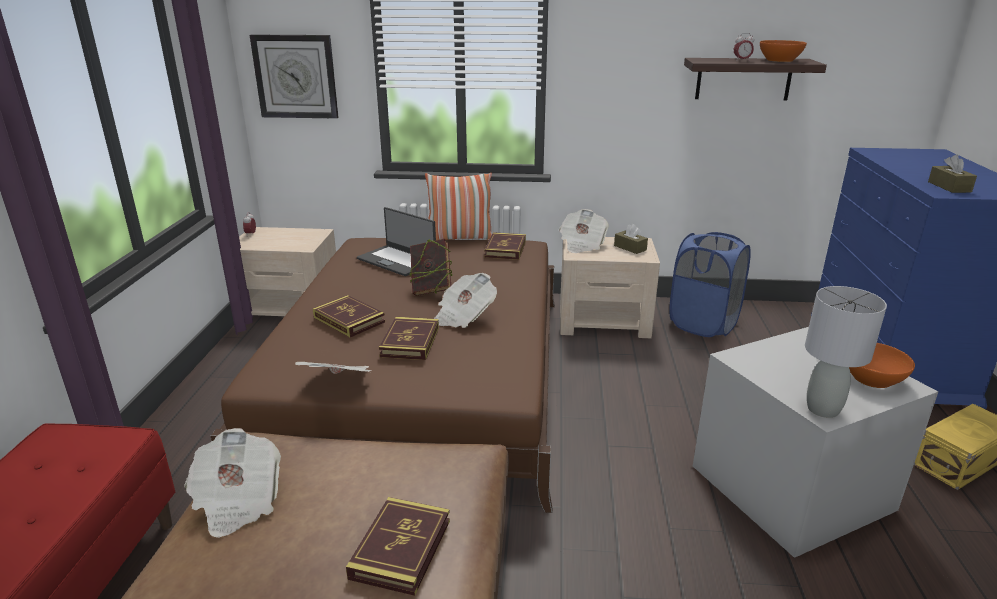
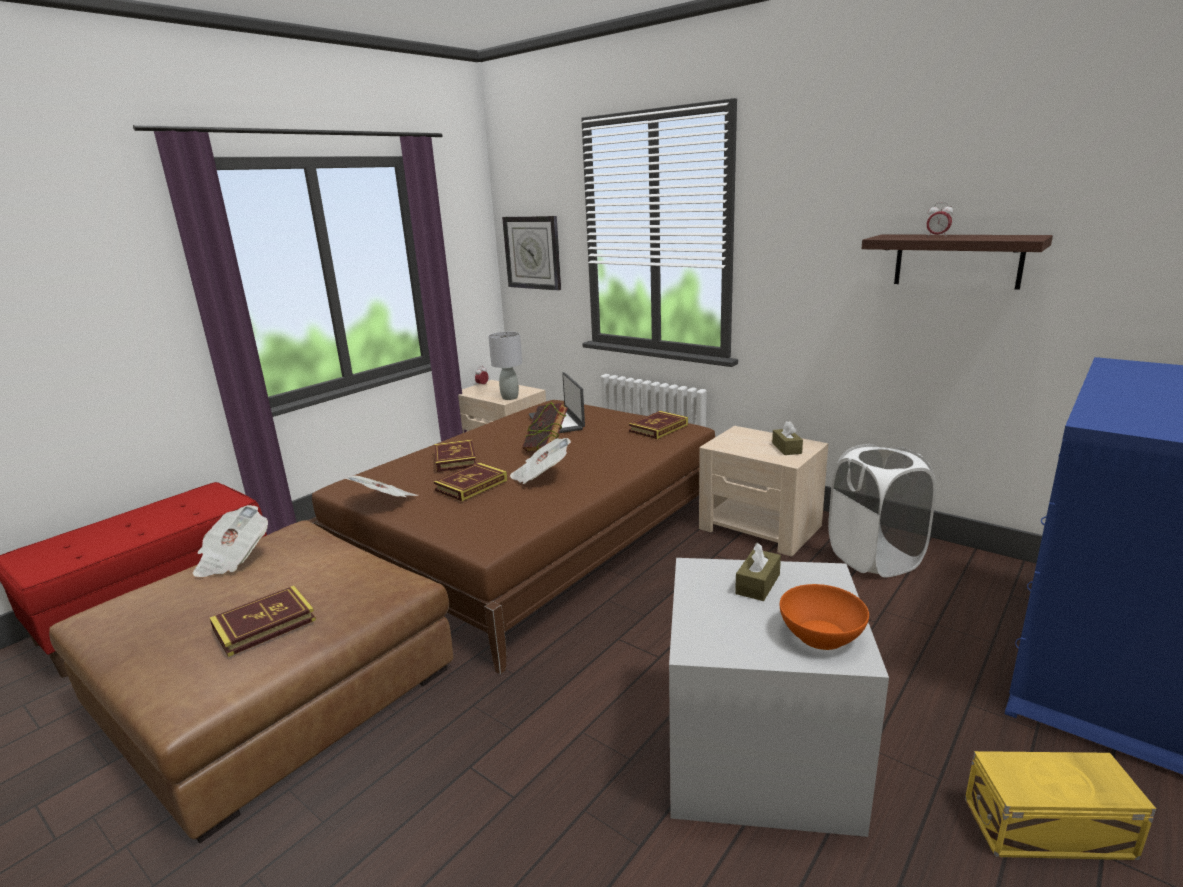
camera: 35 degrees right, 5 degrees down
(459, 238) = (636, 413): pillow -> none
(582, 244) = (740, 436): newspaper -> none
(703, 324) = (874, 558): blue laundry basket -> white laundry basket
(779, 60) = (993, 236): orange bowl -> none
(822, 409) = (703, 642): grey table lamp -> grey table lamp (510, 397)
(949, 187) = (1130, 417): brown tissue box -> brown tissue box (757, 584)

